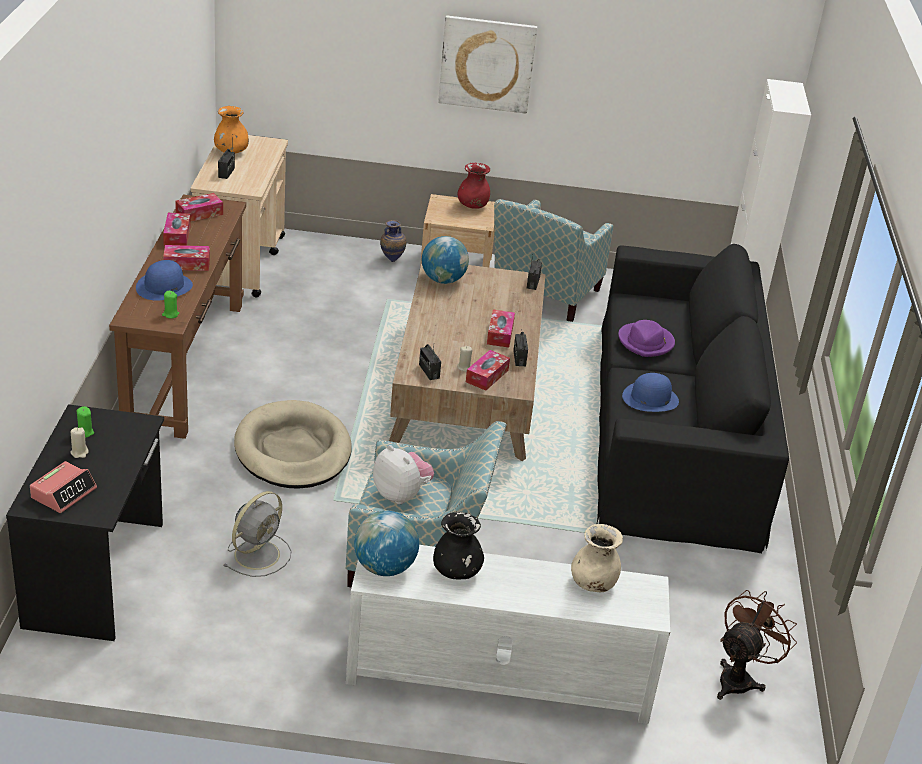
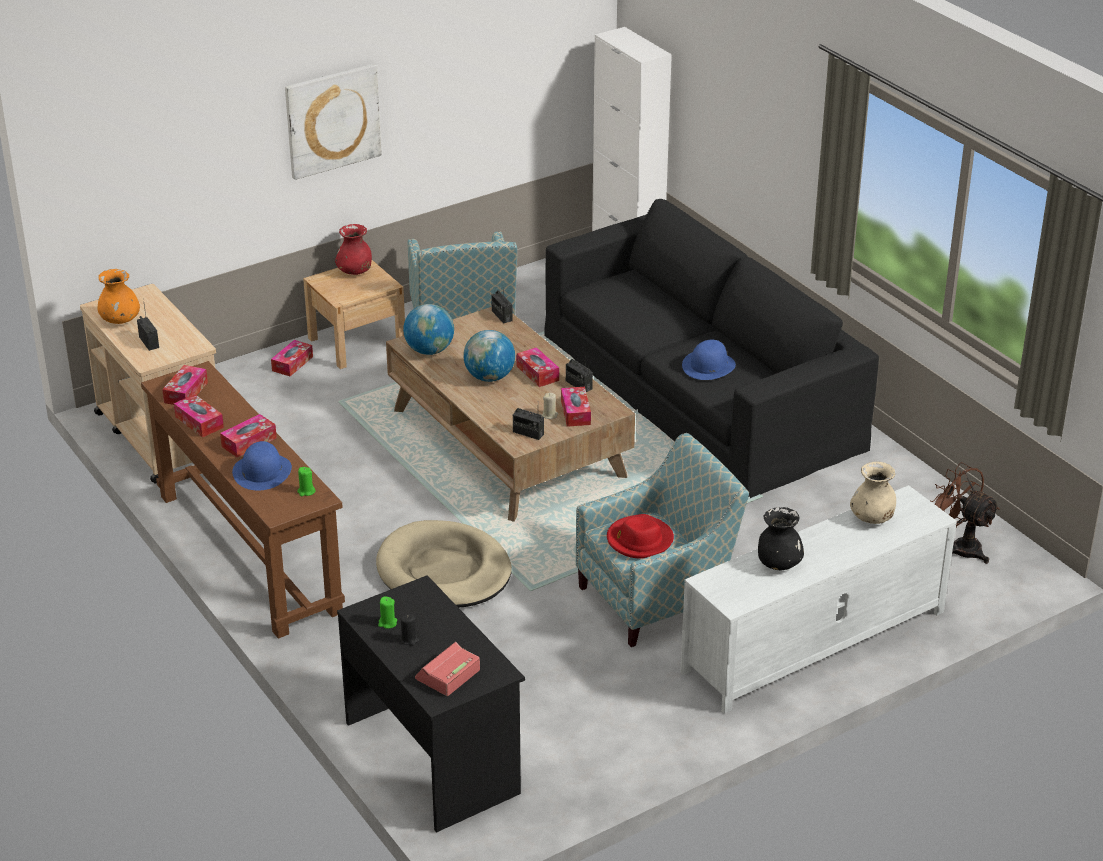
camera: 35 degrees left, 0 degrees up
(64, 493) = (447, 675): alarm clock -> alarm clock turned 135 degrees counterclockwise
(79, 452) = (409, 640): beige candle -> black candle
(258, 553) = (532, 664): grey fan -> none
(384, 567) = (729, 590): globe -> globe (489, 377)
(392, 260) = (292, 364): vase -> tissue box
(401, 495) = (639, 540): plush toy -> red hat
(646, 342) = (647, 322): purple hat -> none
(740, 678) = (960, 546): brown fan -> brown fan turned 45 degrees counterclockwise

